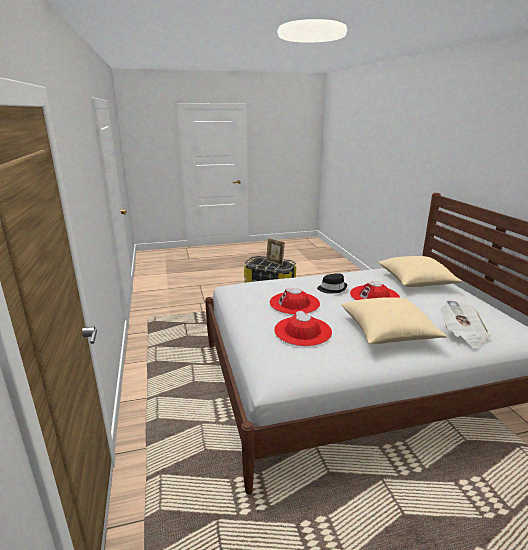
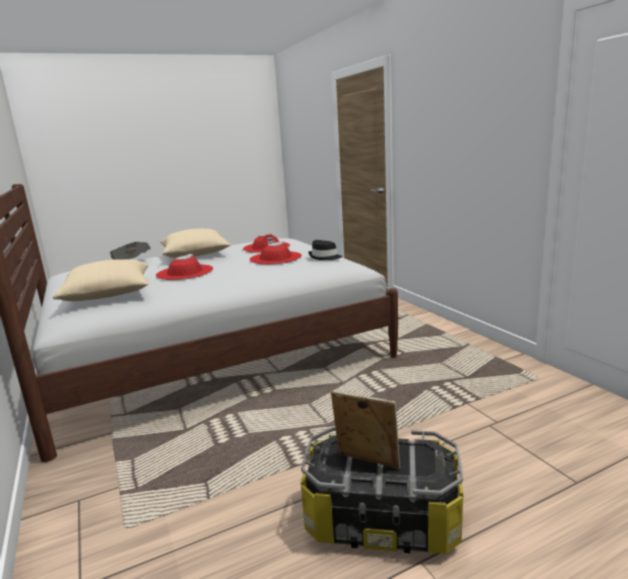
camera: 170 degrees right, 5 degrees down
(332, 288) = (231, 272): black hat -> black hat (324, 257)

